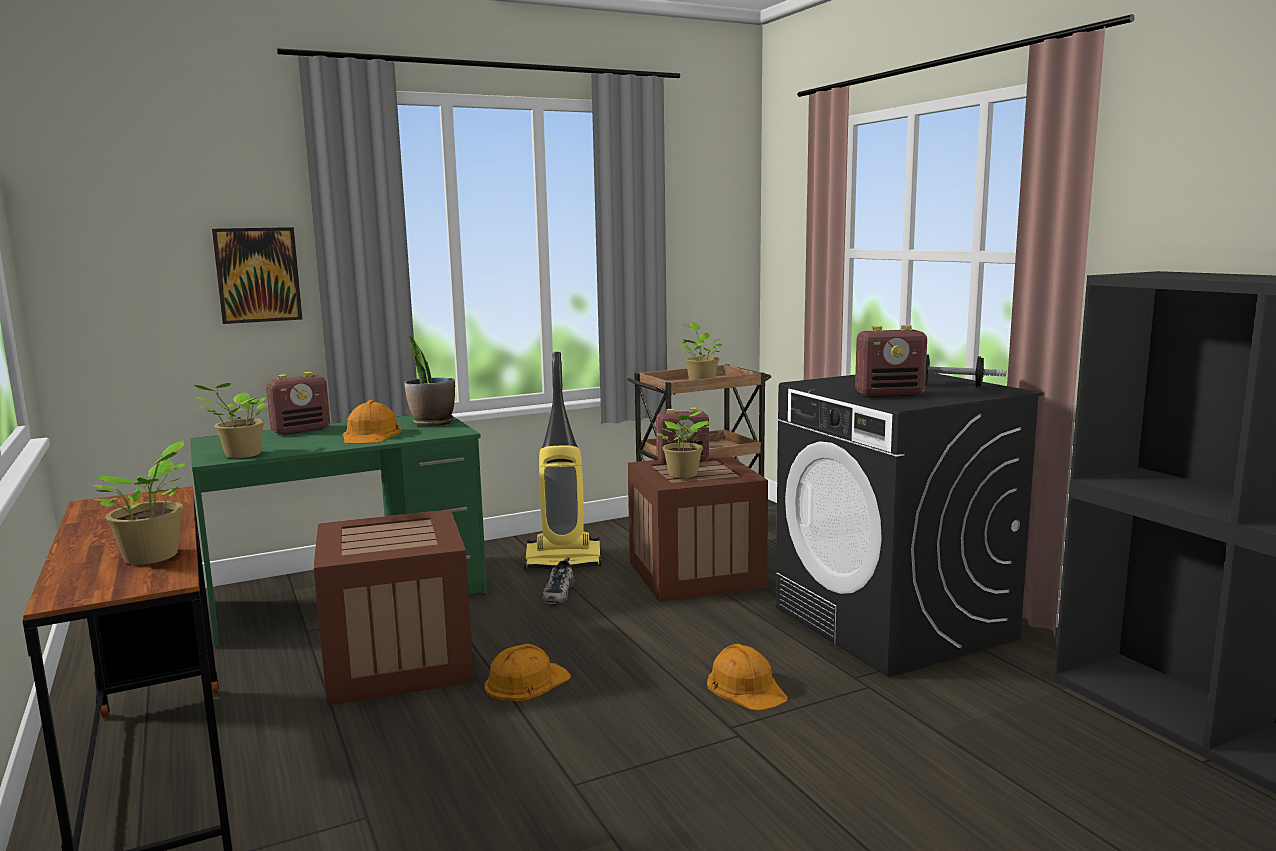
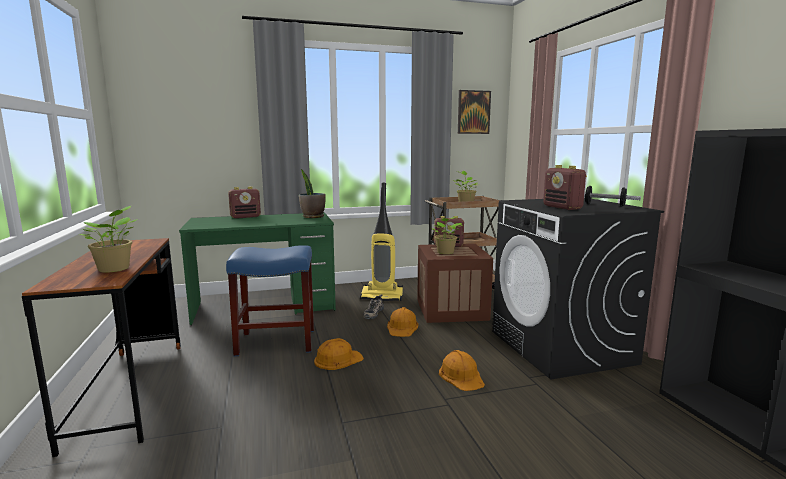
camera: 10 degrees right, 0 degrees up
(240, 455) = (206, 226): potted plant -> none
(258, 275) = (230, 136): picture -> picture (473, 112)
(371, 435) = (277, 220): orange hard hat -> orange hard hat (402, 327)
(398, 663) = (275, 342): crate -> blue stool
(889, 394) = (562, 208): radio -> radio turned 60 degrees clockwise

